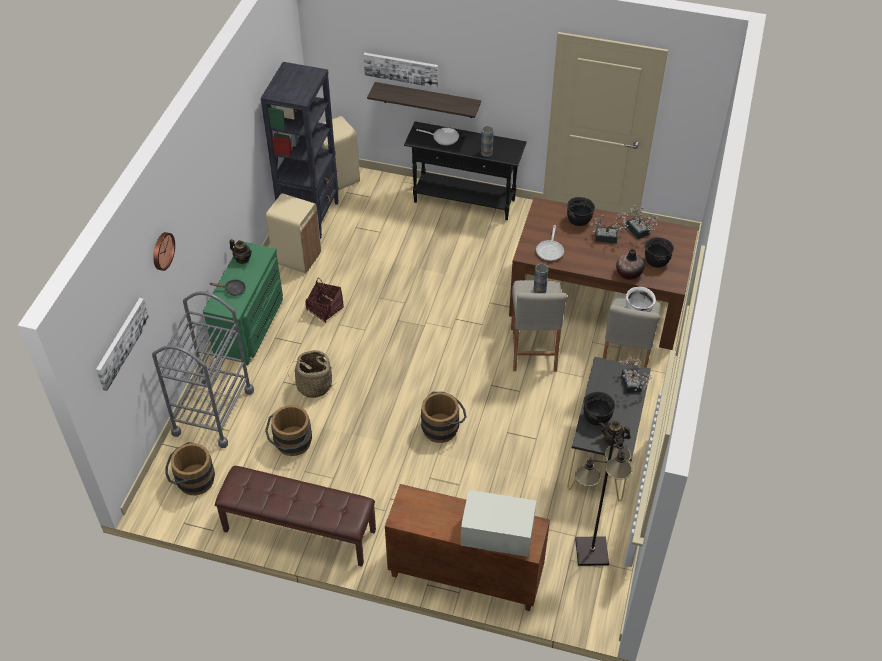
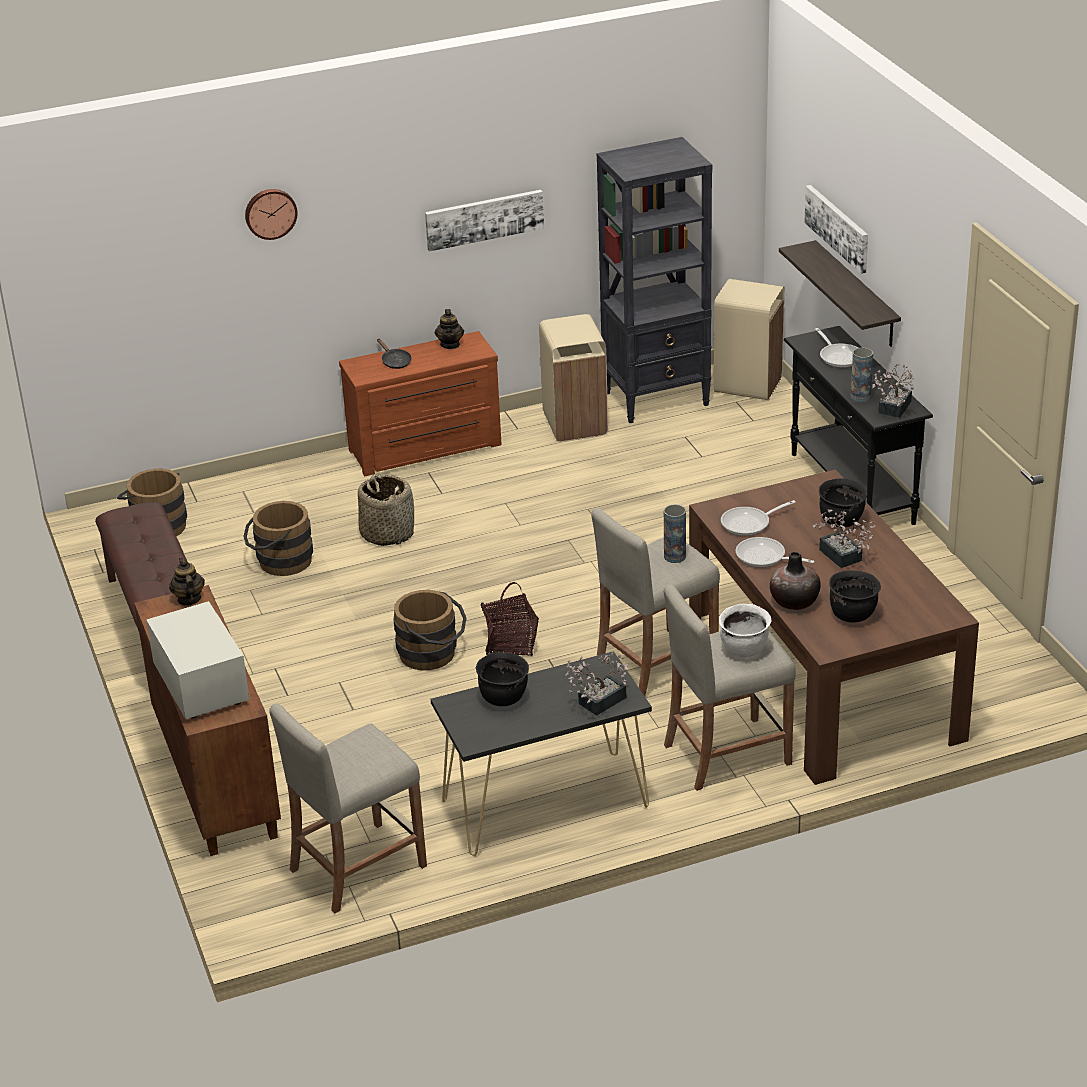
camera: 55 degrees right, 15 degrees down
(121, 343) = (136, 270): picture -> picture (484, 219)
(213, 412) = (268, 489): grey cart -> none
(251, 326) = (426, 449): green dresser -> brown dresser
(325, 309) = (518, 482): basket -> basket (511, 643)
(583, 262) = (764, 557): none -> frying pan
(591, 552) = (357, 867): black floor lamp -> beige stool
(612, 440) = (479, 727): teapot -> teapot (189, 599)
(639, 232) = (891, 577): potted plant -> potted plant (892, 409)

